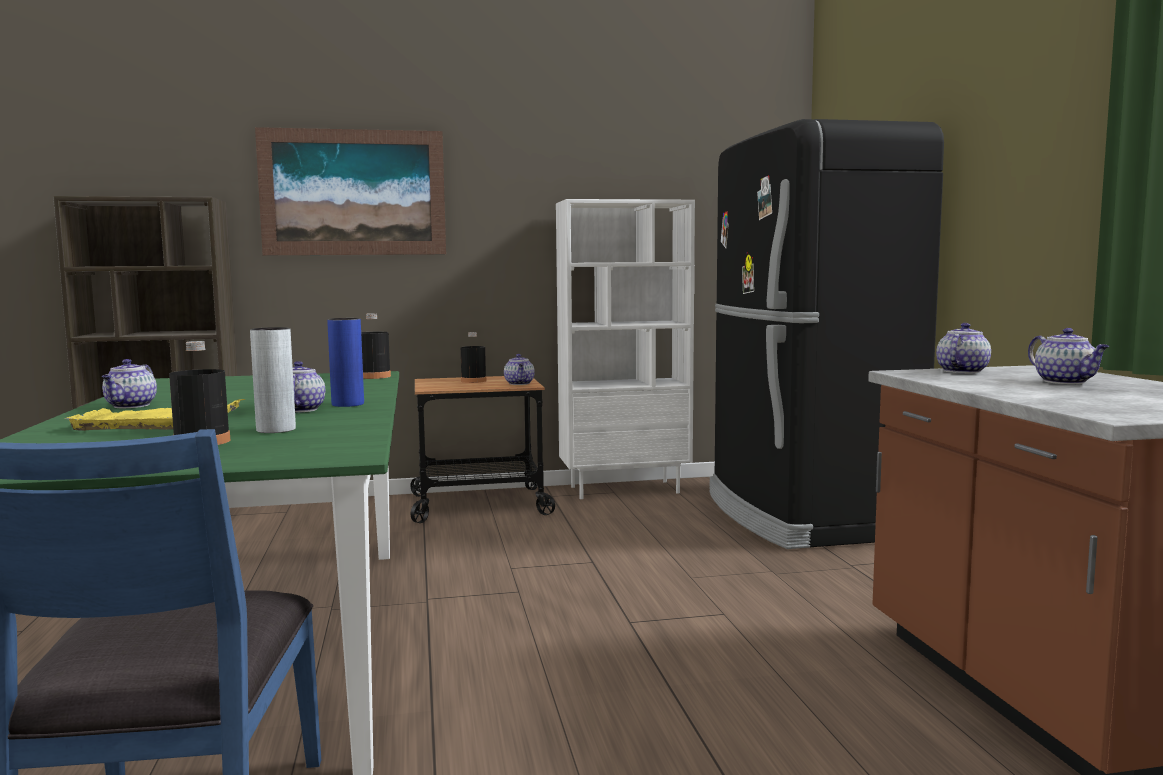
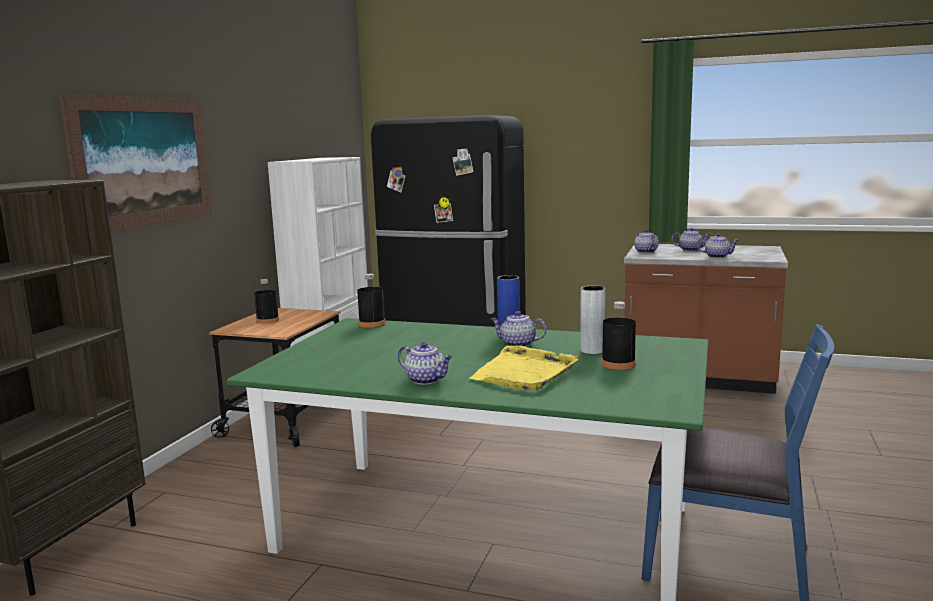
camera: 60 degrees left, 5 degrees up
(519, 383) = (311, 313): teapot -> teapot (717, 256)

